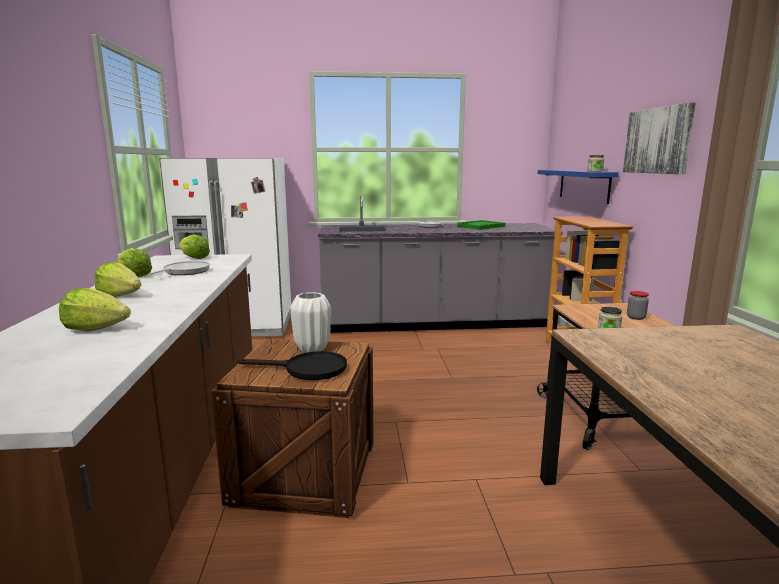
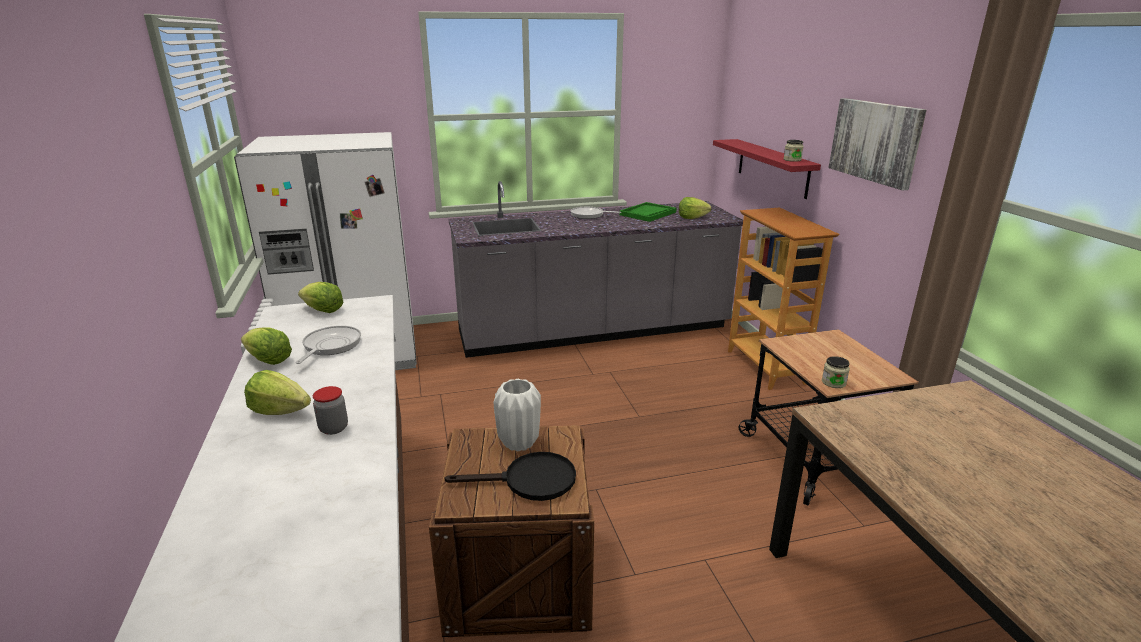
camera: 10 degrees left, 10 degrees up
(96, 328) = (296, 491): lettuce -> lettuce (692, 218)
(583, 185) = (772, 167): blue shelf -> red shelf
(636, 317) = (854, 356): jar -> jar (333, 428)

